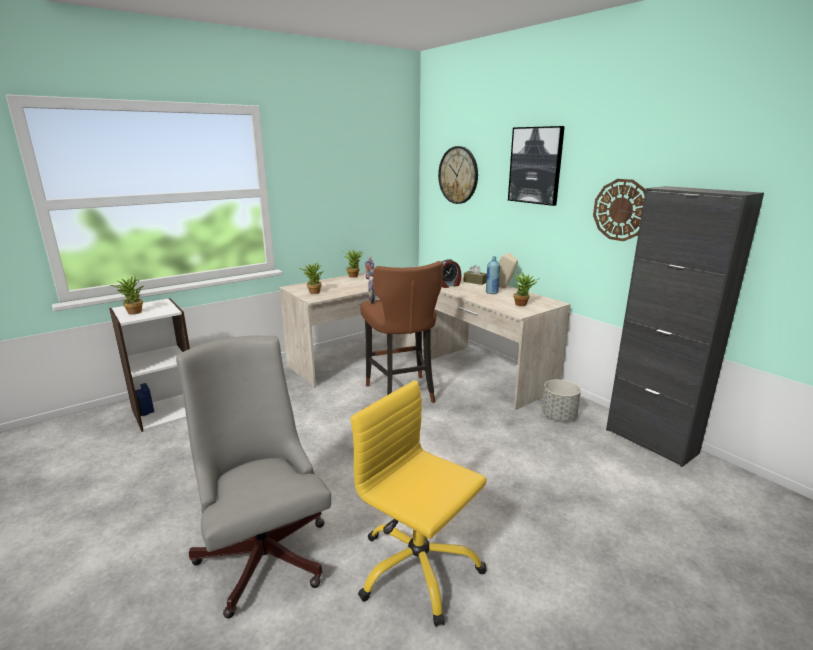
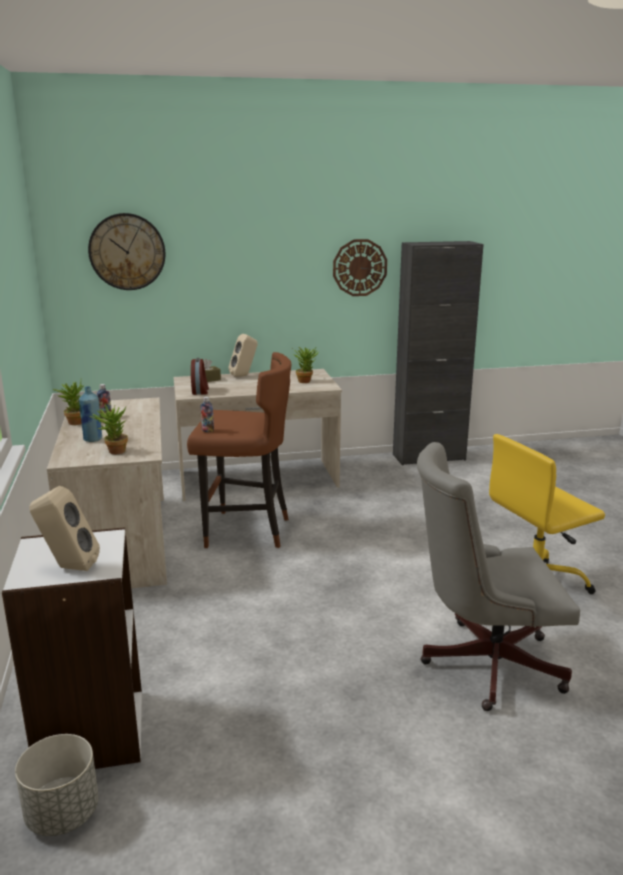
camera: 65 degrees left, 0 degrees up
(133, 312) = (68, 568): potted plant -> beige speaker
(491, 292) = (253, 382): blue bottle -> blue bottle (93, 439)
(535, 165) = (255, 232): picture -> none
(559, 416) = (366, 474): grey planter -> grey planter (63, 813)

